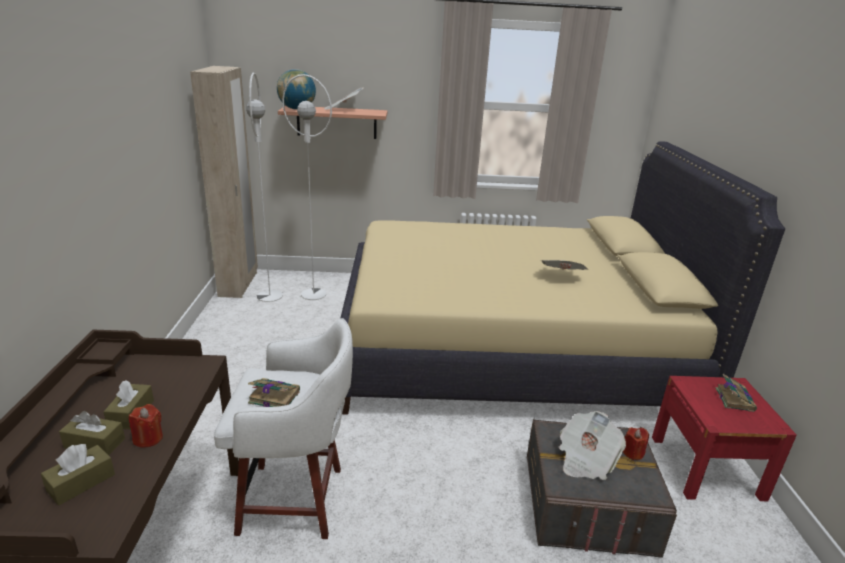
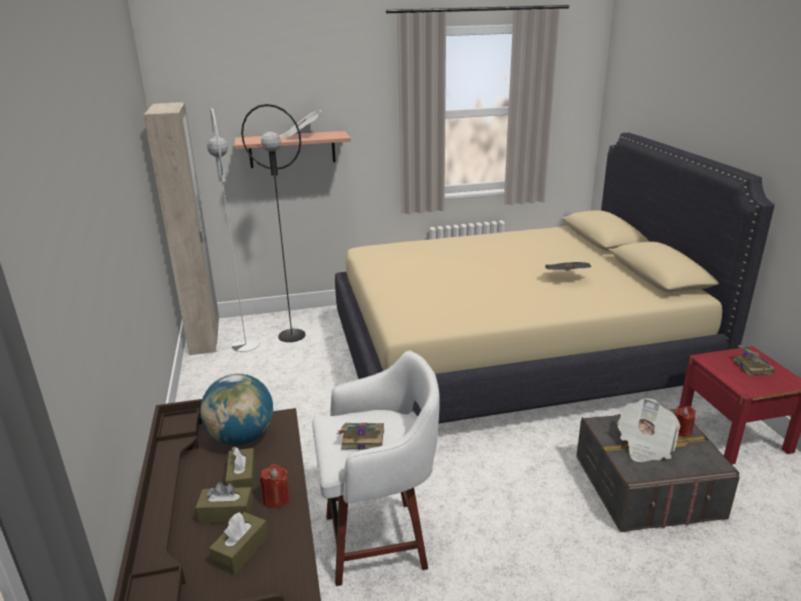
camera: 10 degrees left, 0 degrees up
(297, 109) = (253, 141): globe -> globe (241, 438)
(314, 294) = (292, 335): white floor lamp -> black floor lamp

